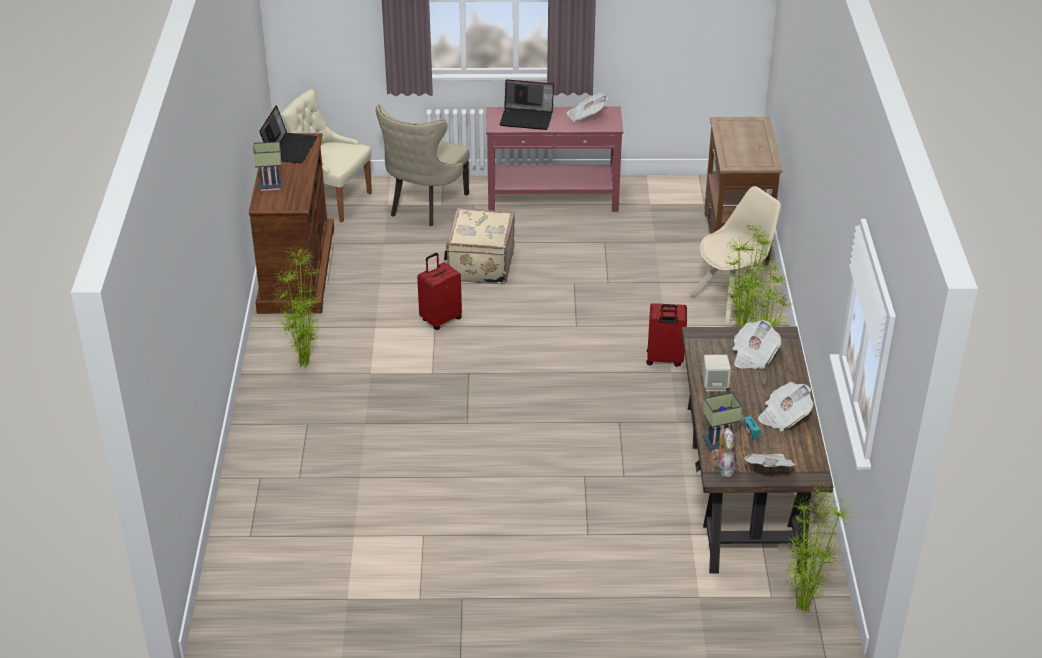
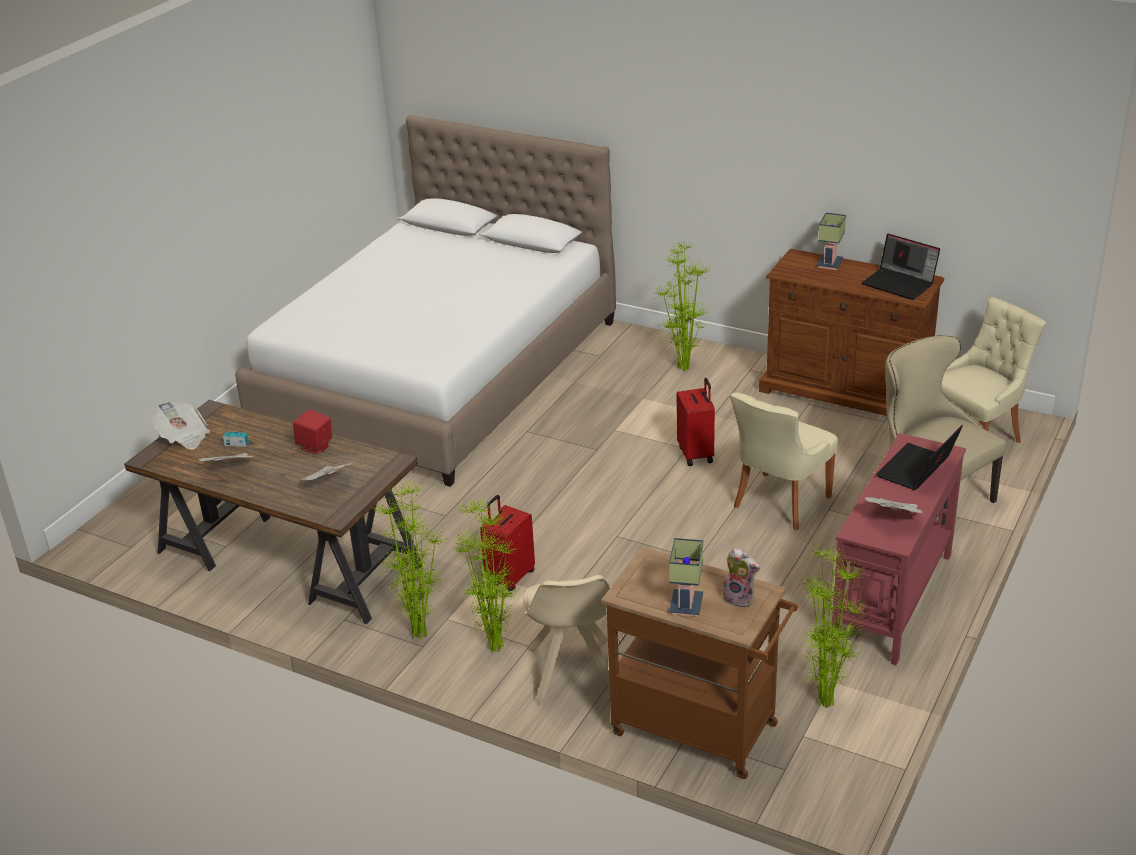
camera: 120 degrees right, 5 degrees down
(400, 521) = (440, 373): none -> white bed
(479, 265) = (779, 503): beige suitcase -> beige chair
(715, 385) = (315, 446): beige speaker -> red speaker
(719, 441) = (246, 424): table lamp -> table lamp (688, 606)
(723, 467) = (215, 415): plush toy -> plush toy (740, 598)
(803, 610) = (126, 535): potted plant -> potted plant (823, 703)

